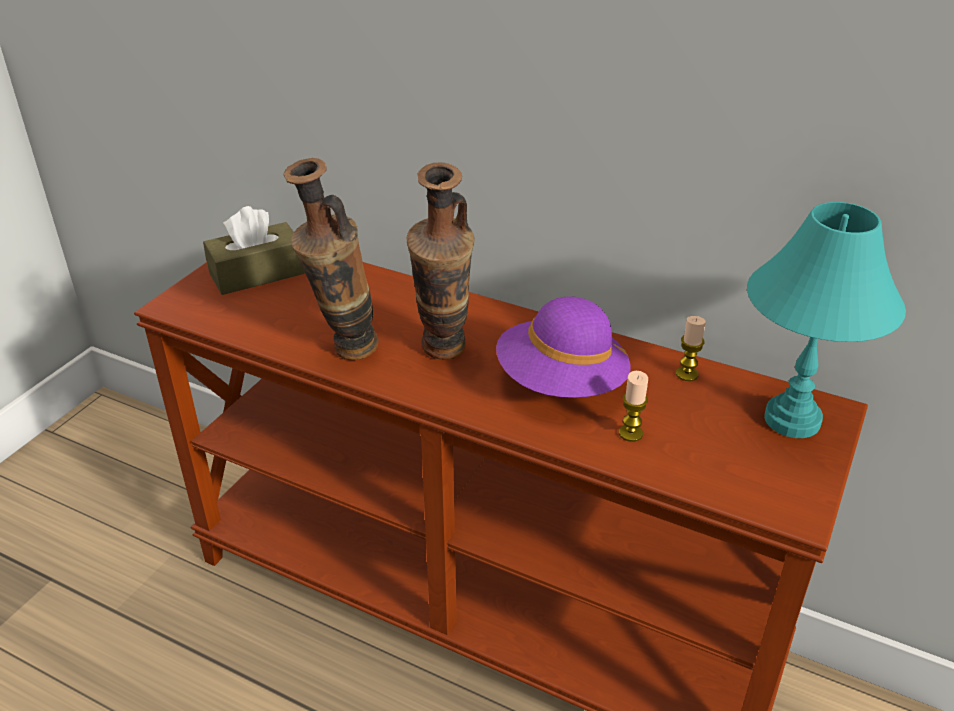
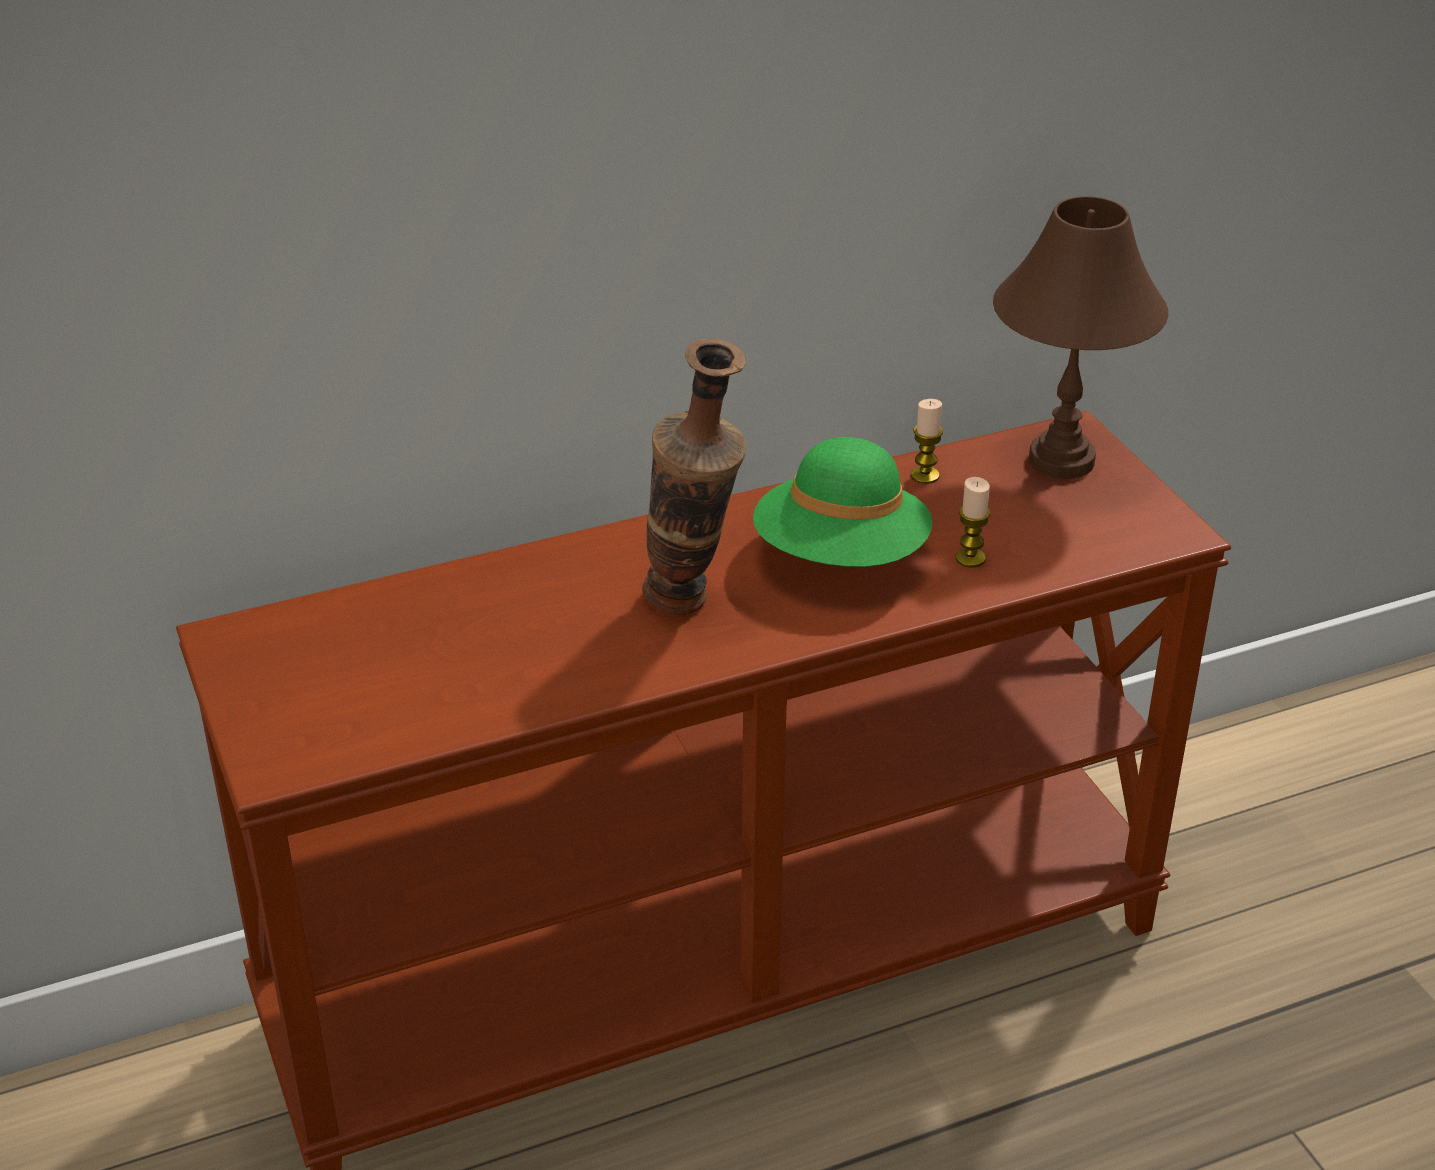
camera: 50 degrees left, 0 degrees up
(257, 273) = (305, 665): brown tissue box -> none
(343, 354) = (589, 675): vase -> none
(561, 383) = (841, 556): purple hat -> green hat
(791, 420) = (1061, 461): turquoise table lamp -> brown table lamp

